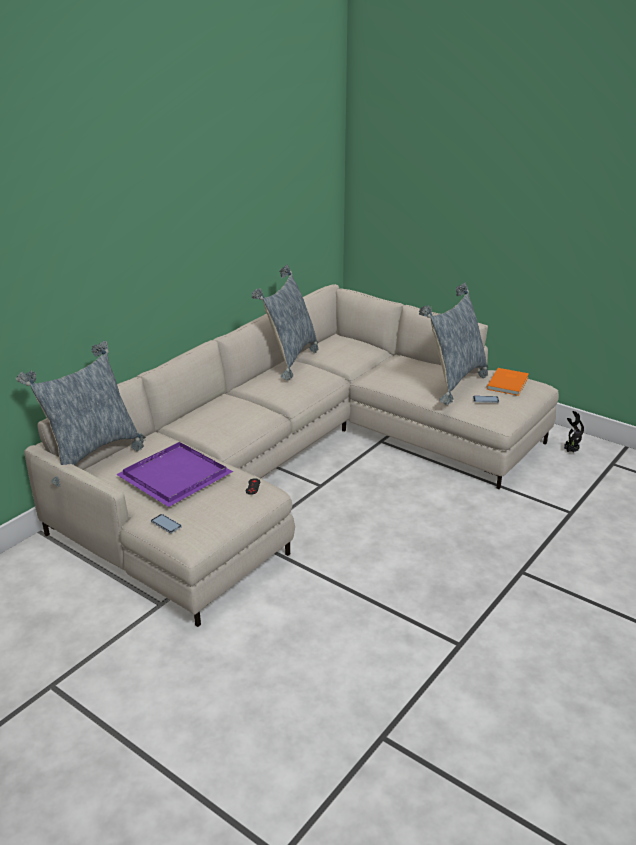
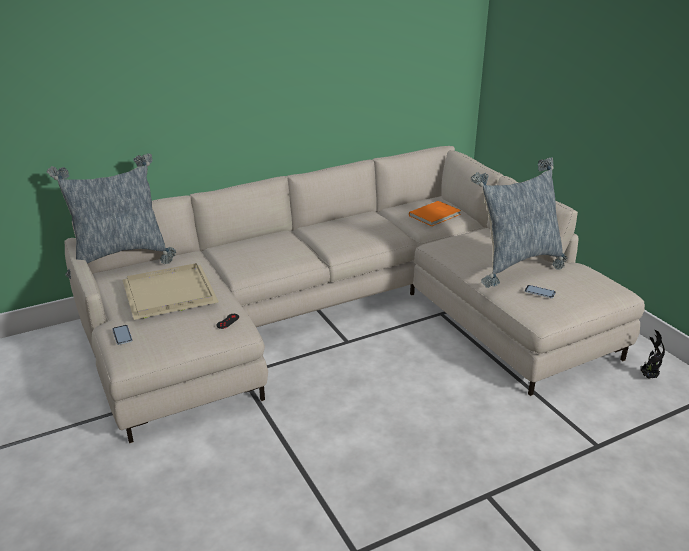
camera: 25 degrees right, 0 degrees up
(175, 475) = (171, 292): purple tray -> beige tray
(287, 364) = (366, 215): pillow -> none
(509, 383) = (582, 280): orange book -> orange book (436, 215)

